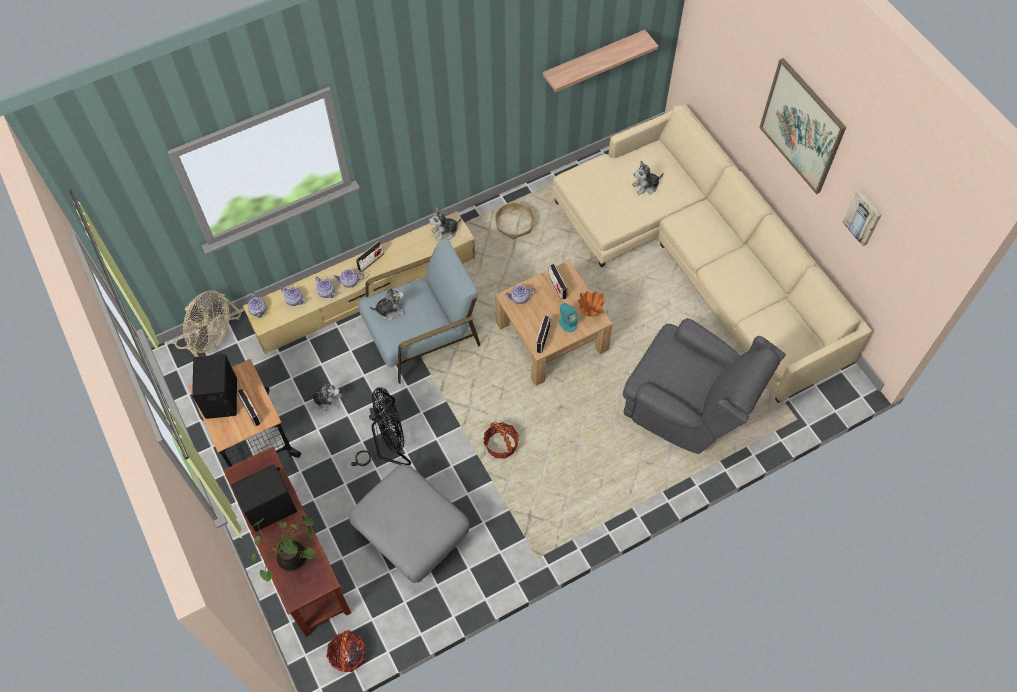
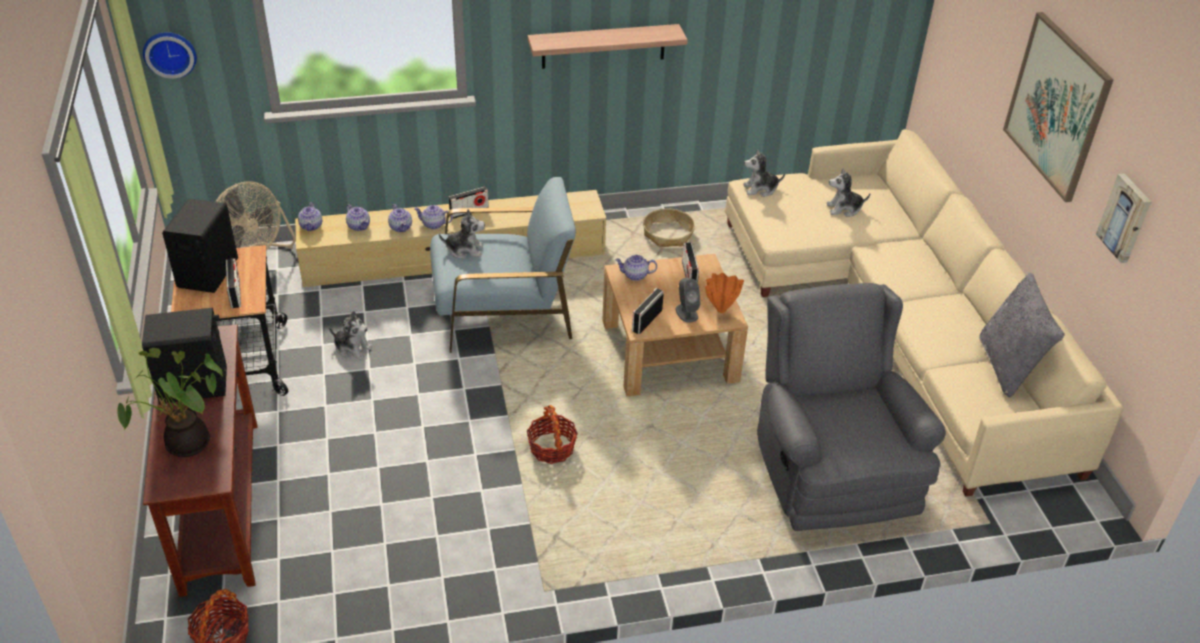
camera: 15 degrees right, 20 degrees down
(125, 237) = (170, 53): none -> wall clock
(386, 441) = (402, 407): black fan -> none
(411, 535) = (383, 518): grey ottoman -> none
(445, 231) = (573, 204): plush toy -> plush toy (760, 189)
(567, 323) = (686, 312): turquoise speaker -> grey speaker
(593, 60) = (806, 36): shelf -> shelf (603, 46)
(688, 410) = (830, 473): grey armchair -> grey armchair turned 150 degrees counterclockwise
(789, 308) = (1006, 369): none -> grey pillow

